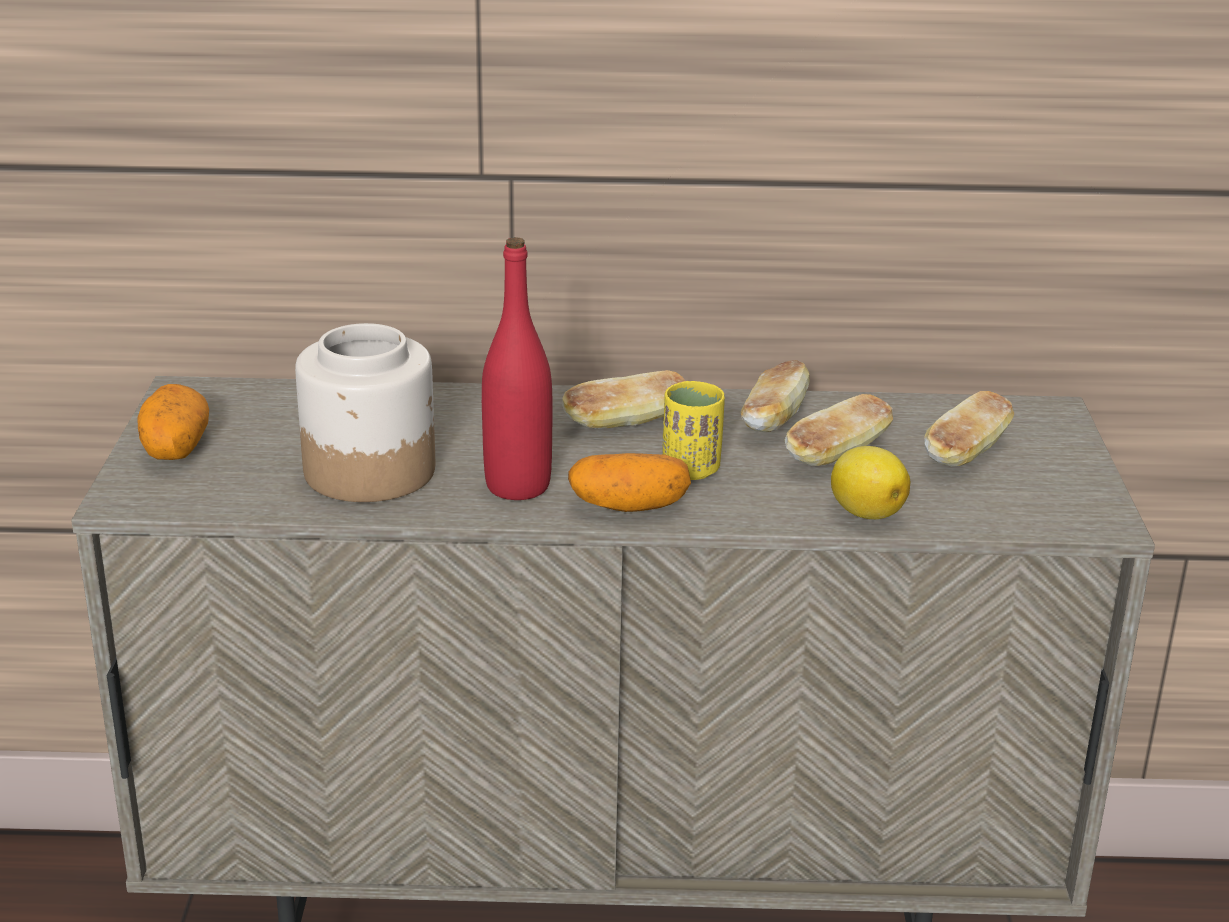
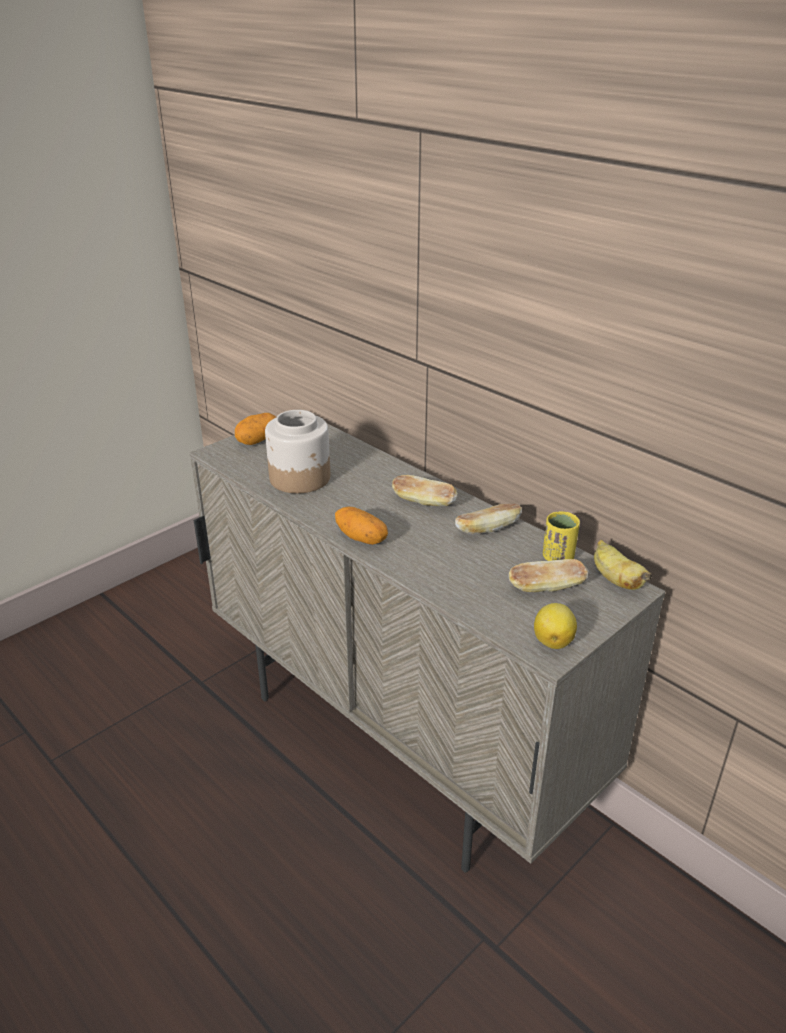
camera: 45 degrees right, 5 degrees up
(518, 486) = (337, 509): red bottle -> none
(691, 469) = (413, 534): yellow cup -> yellow cup (558, 558)
(837, 455) = (485, 559): bread -> none
(865, 512) = (449, 590): lemon -> lemon (553, 640)
(1015, 408) = (615, 579): none -> banana

